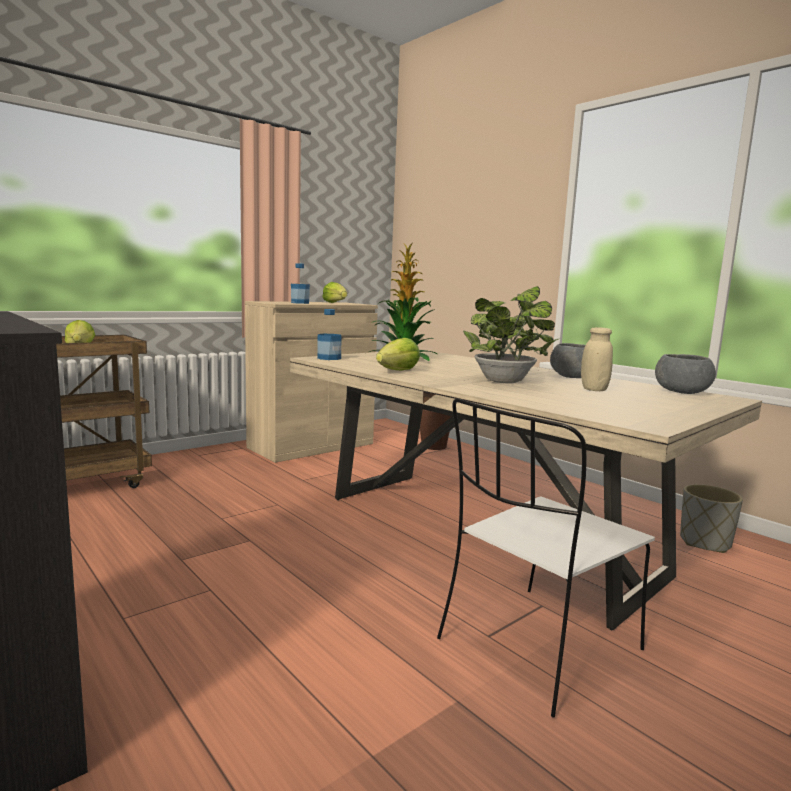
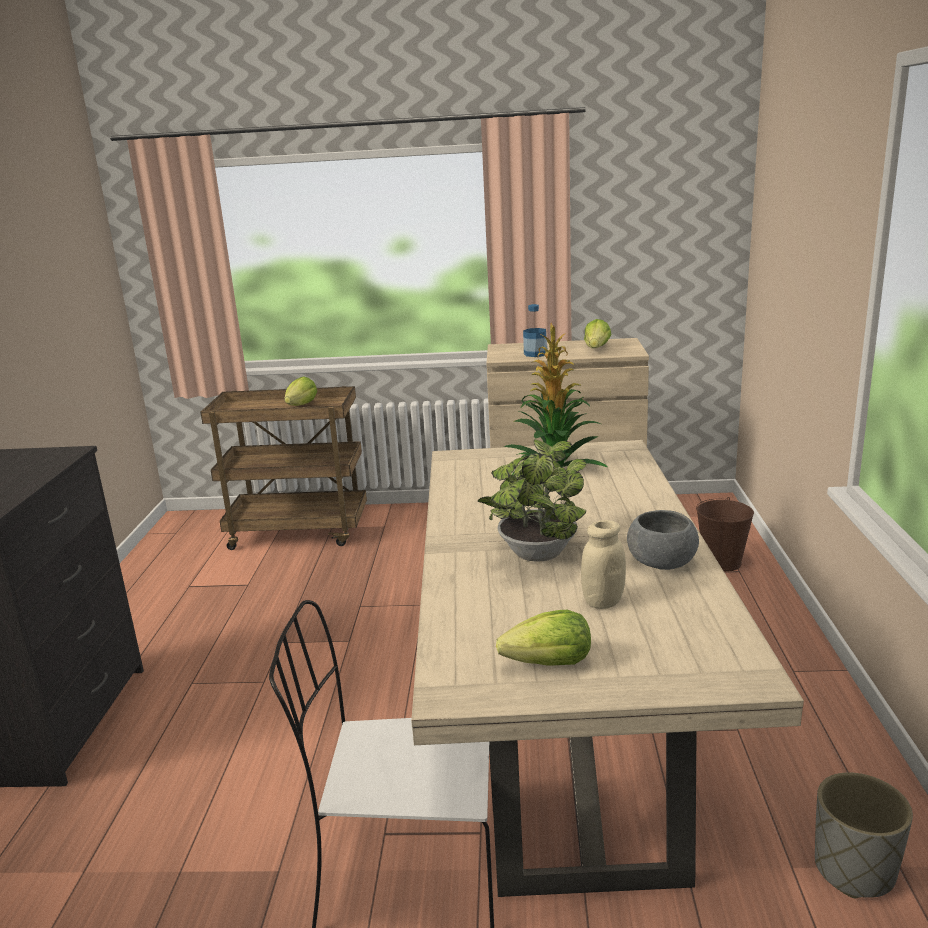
camera: 45 degrees right, 10 degrees up
(329, 358) = (467, 458): bottle -> none
(398, 371) = (473, 504): lettuce -> lettuce (550, 664)
(681, 392) = (718, 643): grey bowl -> none

